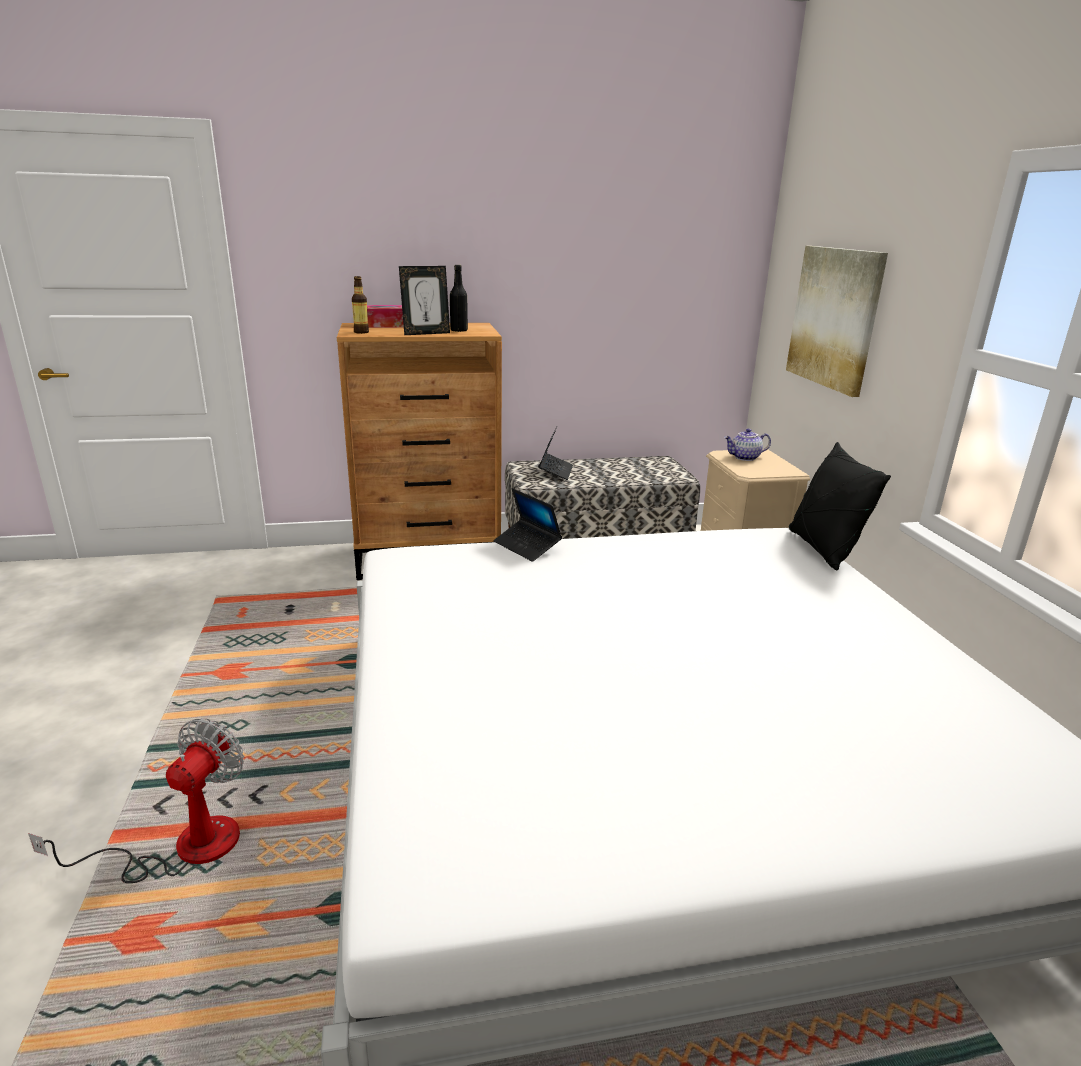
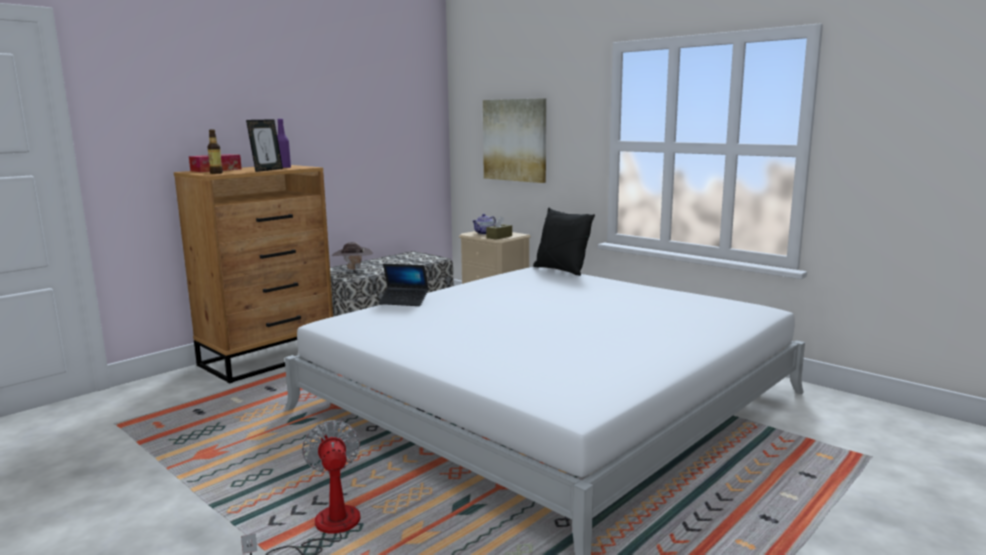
camera: 35 degrees left, 10 degrees down
(459, 331) = (284, 167): black bottle -> purple bottle
(555, 471) = (353, 270): laptop -> brown hat
(755, 470) = (499, 237): none -> brown tissue box

